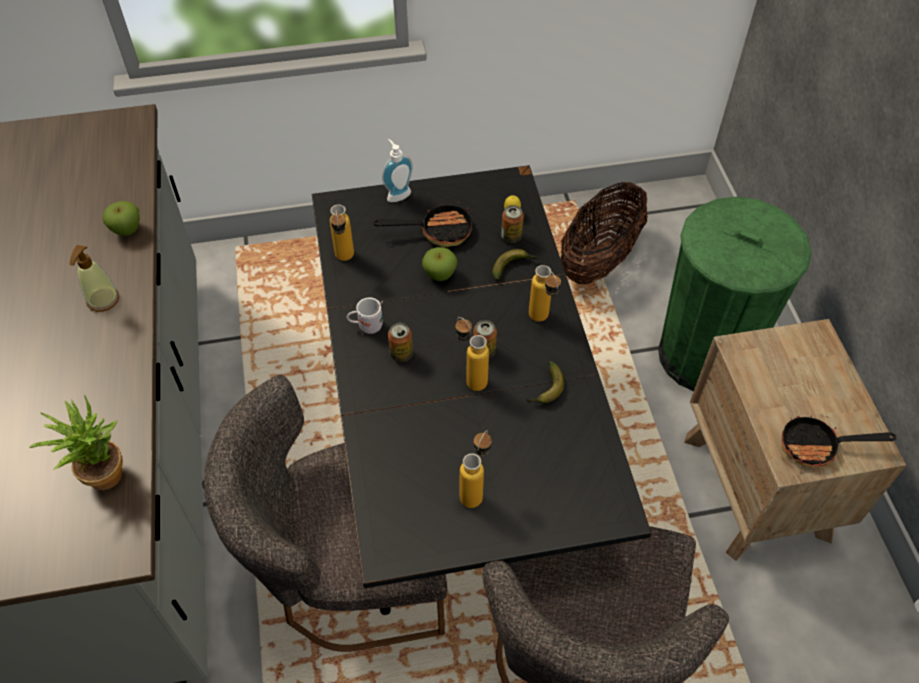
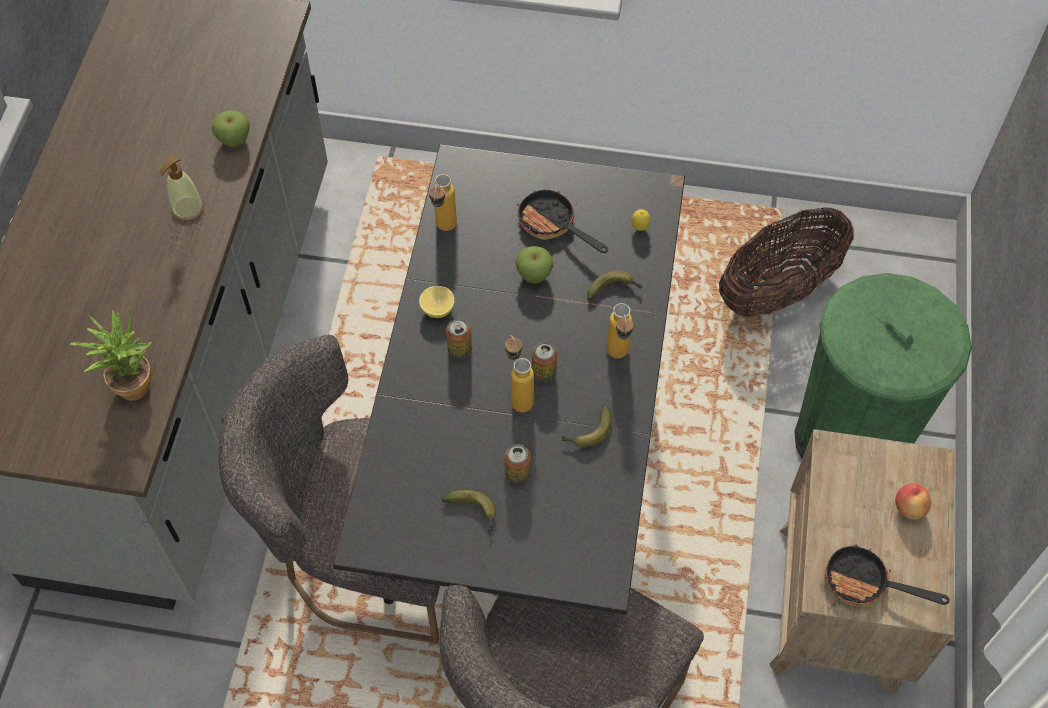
camera: 20 degrees right, 5 degrees up
(367, 326) = (437, 309): white mug -> lemon
(397, 194) = (528, 170): soap dispenser -> none
(438, 231) = (553, 225): frying pan -> frying pan turned 150 degrees counterclockwise
(475, 490) = (474, 511): bottle -> banana
(511, 236) = (627, 254): can -> can (517, 473)
(819, 375) = (909, 508): none -> apple

